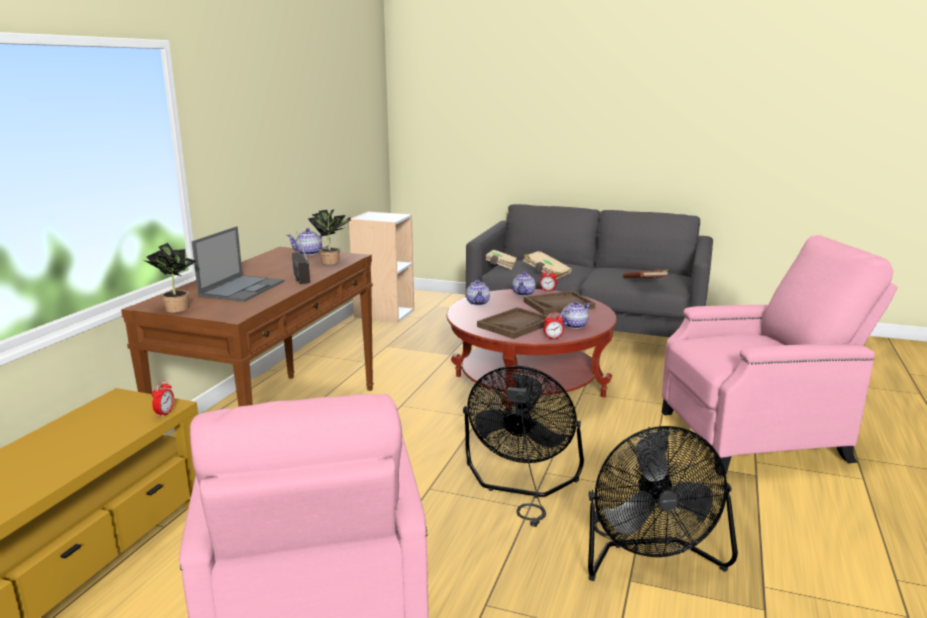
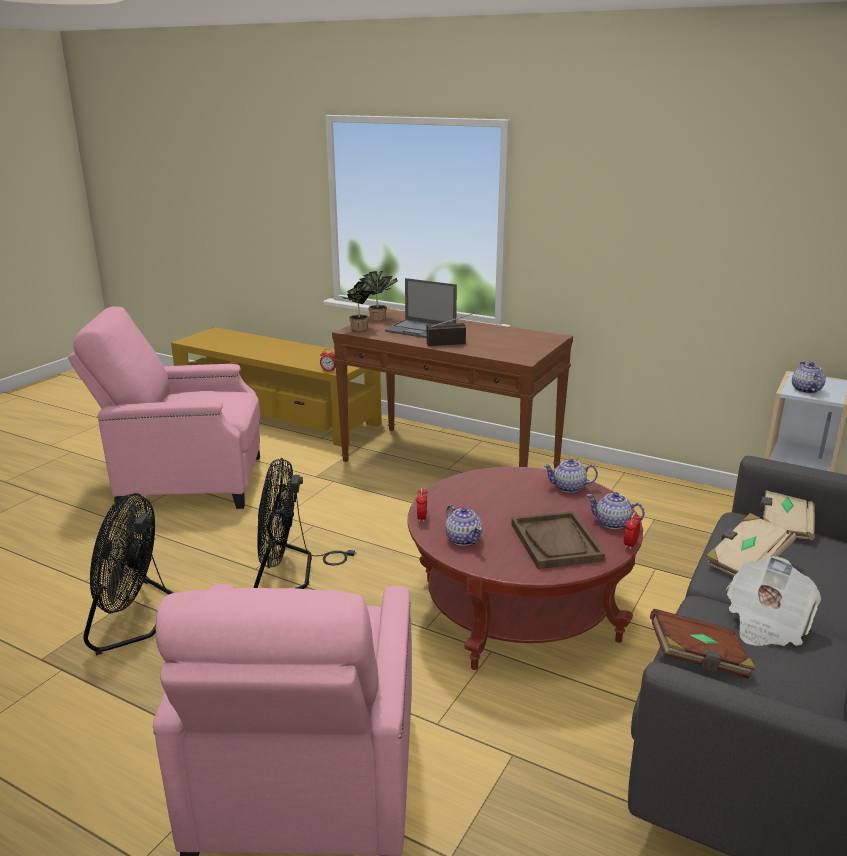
camera: 100 degrees right, 5 degrees up
(309, 253) = (540, 345): teapot -> teapot (806, 390)
(333, 262) = (501, 353): potted plant -> potted plant (360, 329)
(515, 325) = (476, 501): brown tray -> none
(521, 485) = (293, 569): black fan -> black fan turned 150 degrees clockwise
(602, 273) = (766, 623): none -> newspaper

